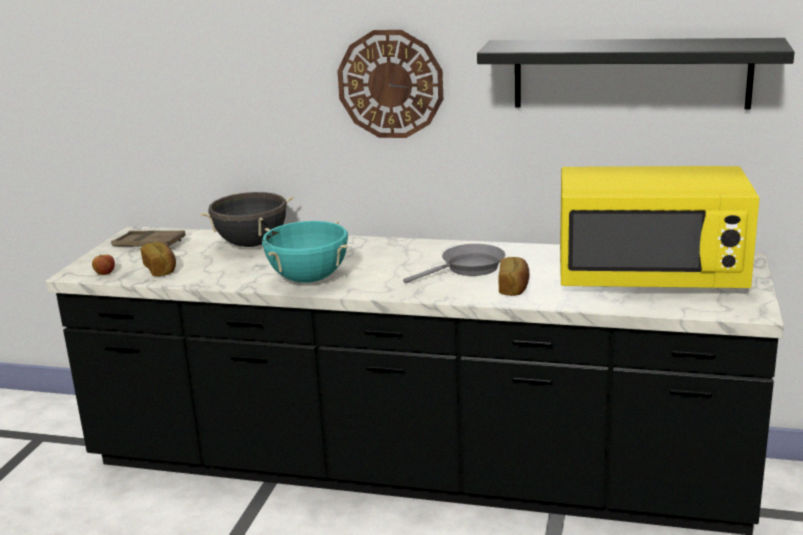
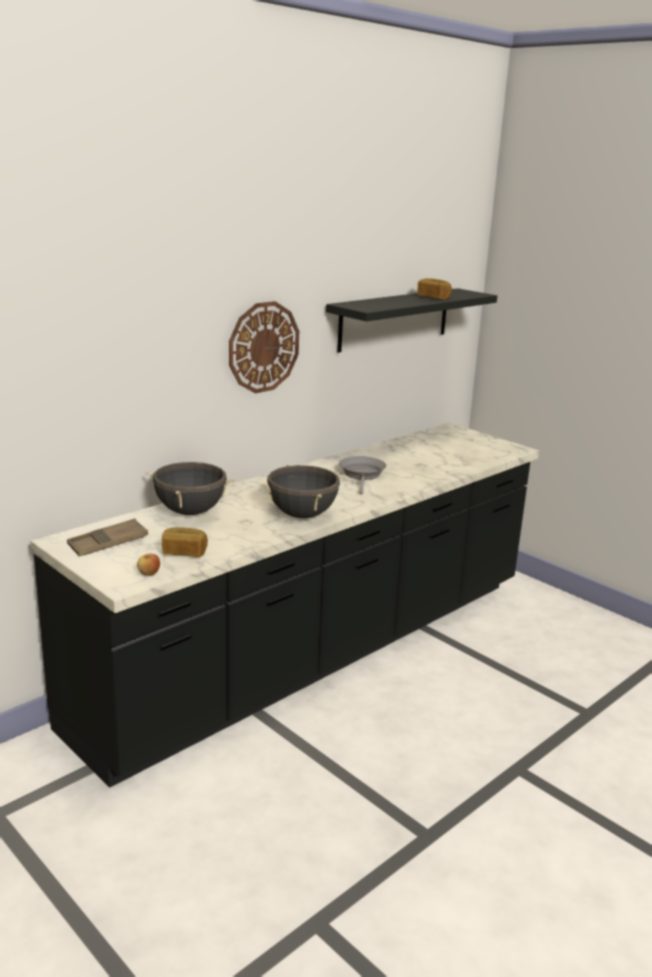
camera: 60 degrees left, 0 degrees up
(308, 279) = (302, 515): turquoise cooking pot -> black cooking pot
(514, 288) = (412, 475): bread -> bread (434, 298)
(650, 277) = (445, 449): yellow microwave -> none

